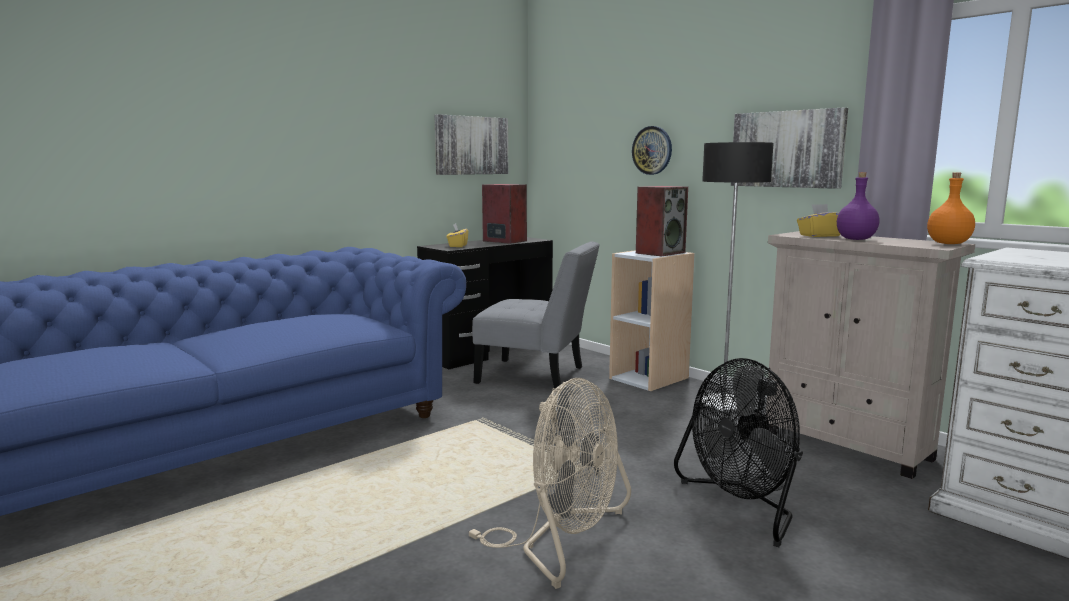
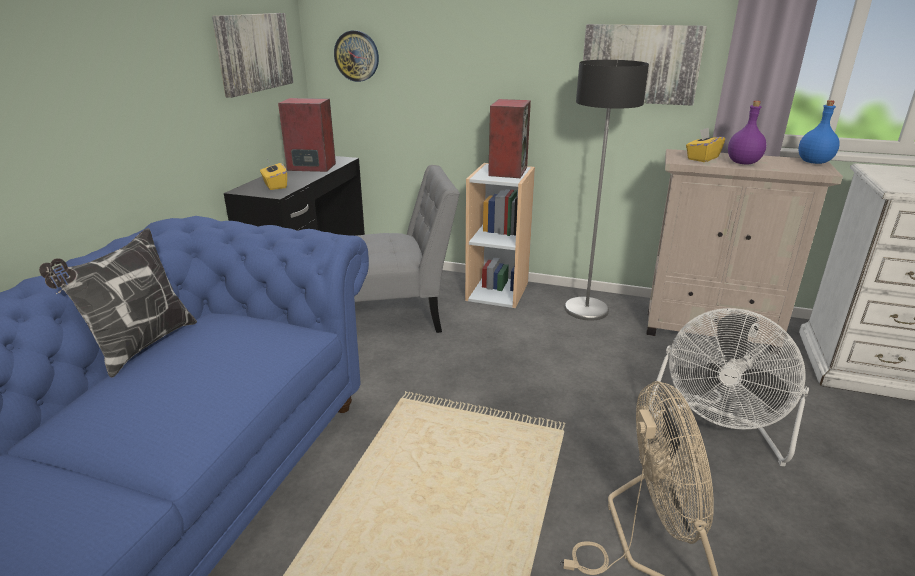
camera: 30 degrees left, 15 degrees up
(285, 316) = (140, 346): none -> pillow
(652, 150) = (481, 58): wall clock -> wall clock (357, 56)
(744, 503) = (715, 424): black fan -> white fan
(947, 243) = (813, 162): orange bottle -> blue bottle

